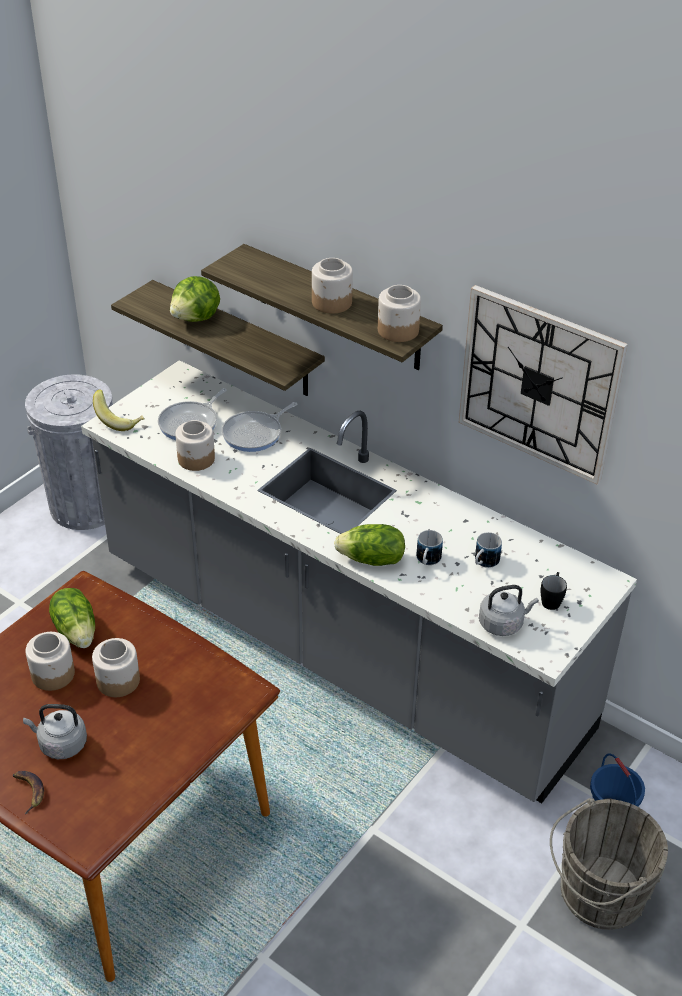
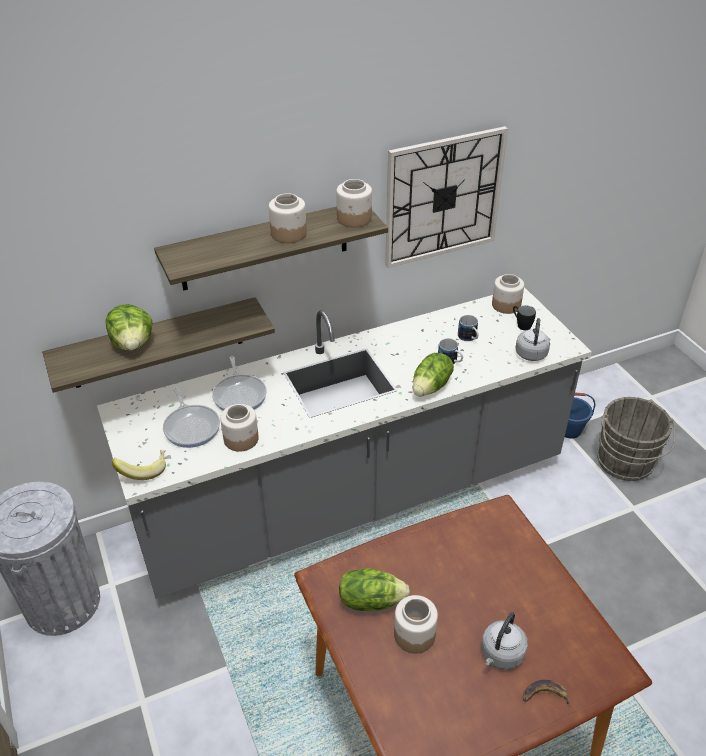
camera: 60 degrees left, 0 degrees up
(117, 680) = (447, 590): jar -> jar (506, 305)

